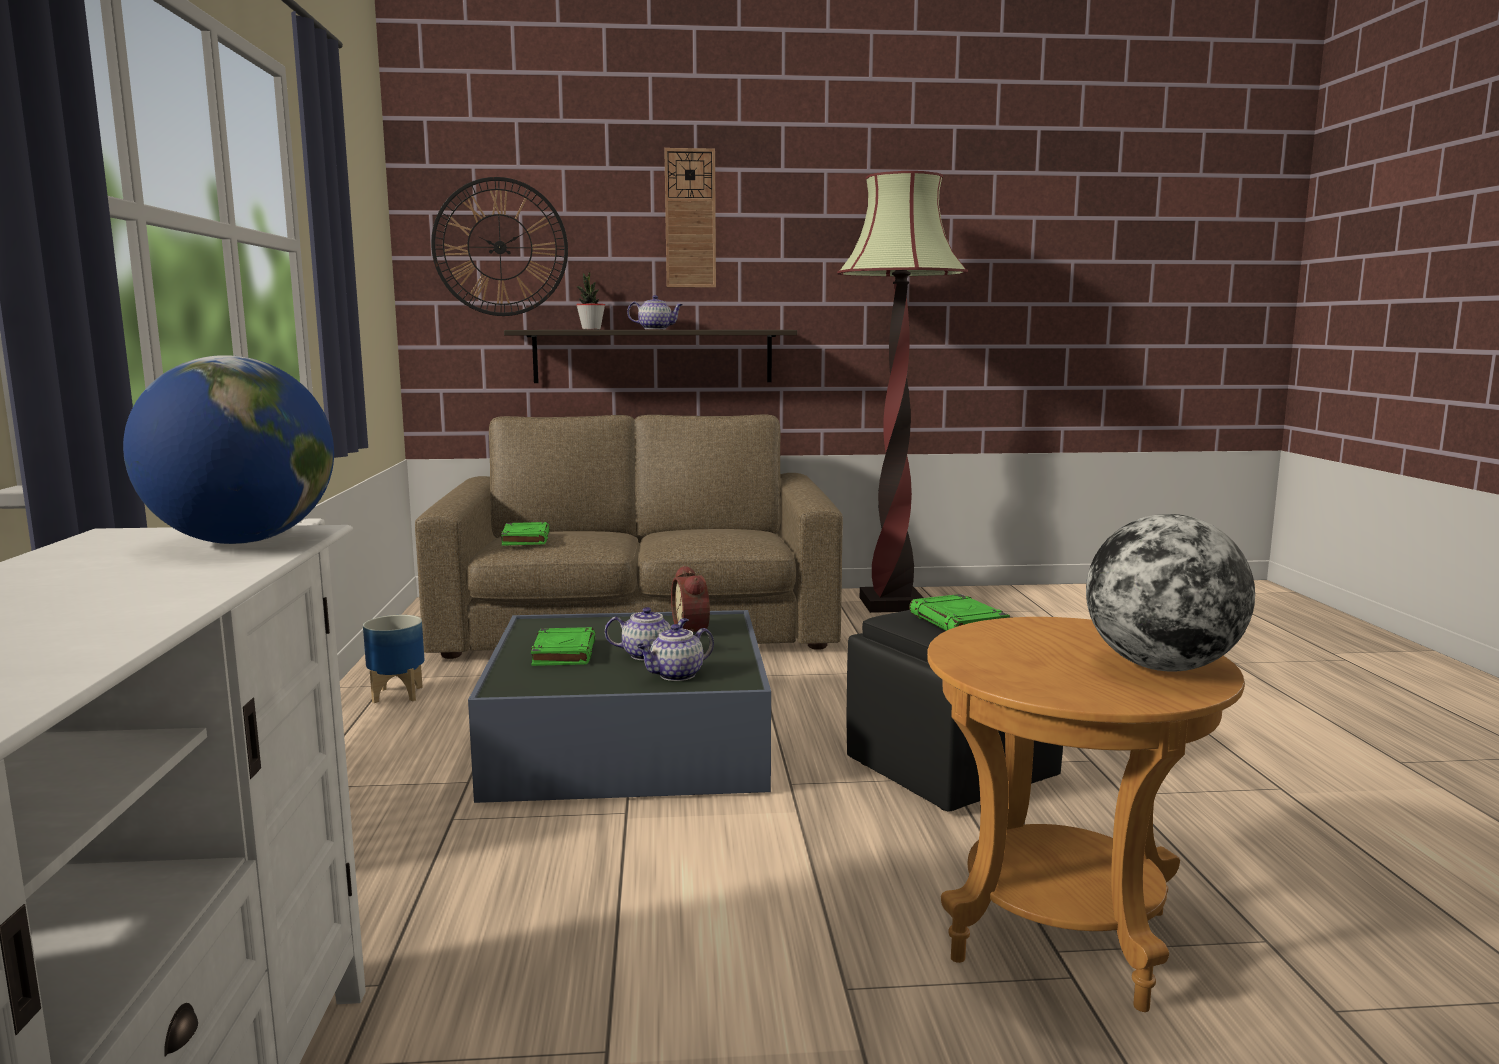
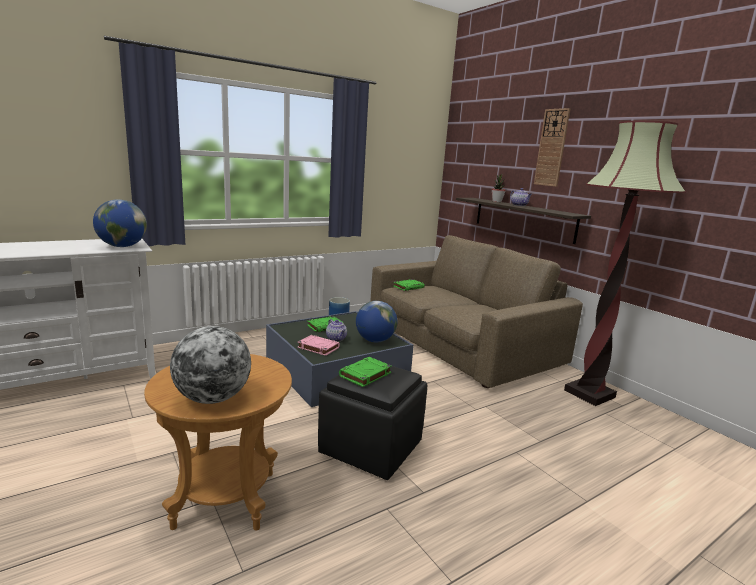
camera: 60 degrees right, 5 degrees up
(500, 247) = (475, 159): wall clock -> none
(676, 675) = (318, 347): teapot -> pink book
(694, 630) = (375, 340): alarm clock -> globe

